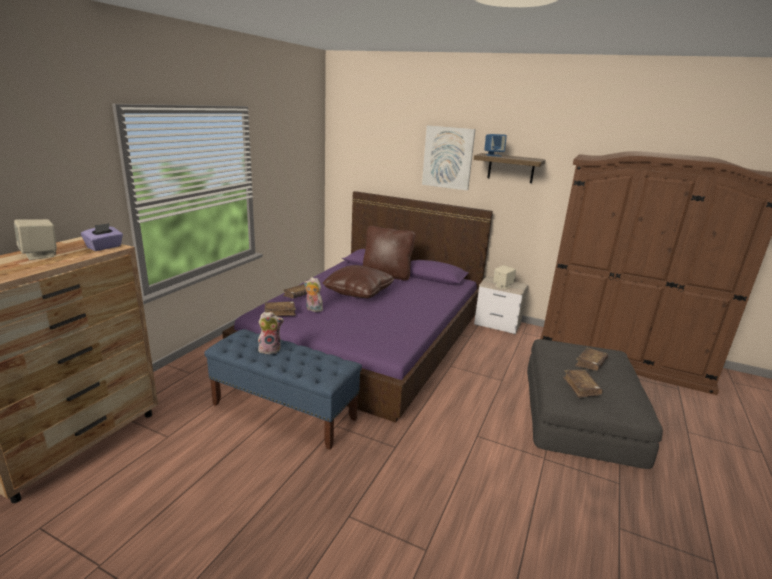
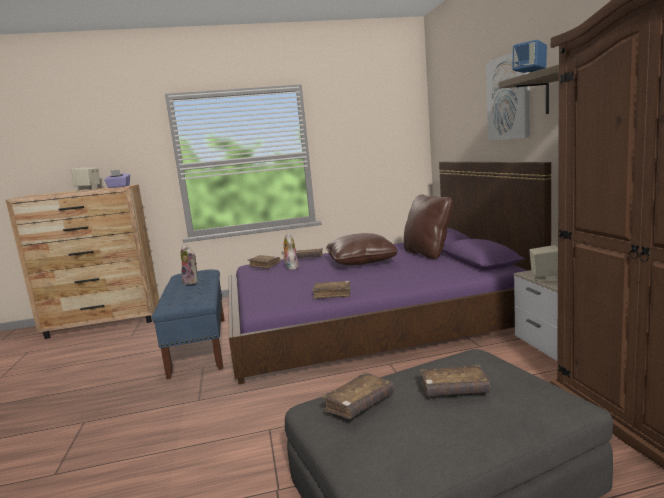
camera: 55 degrees right, 10 degrees down
(414, 327) = (332, 294): none -> brown book

